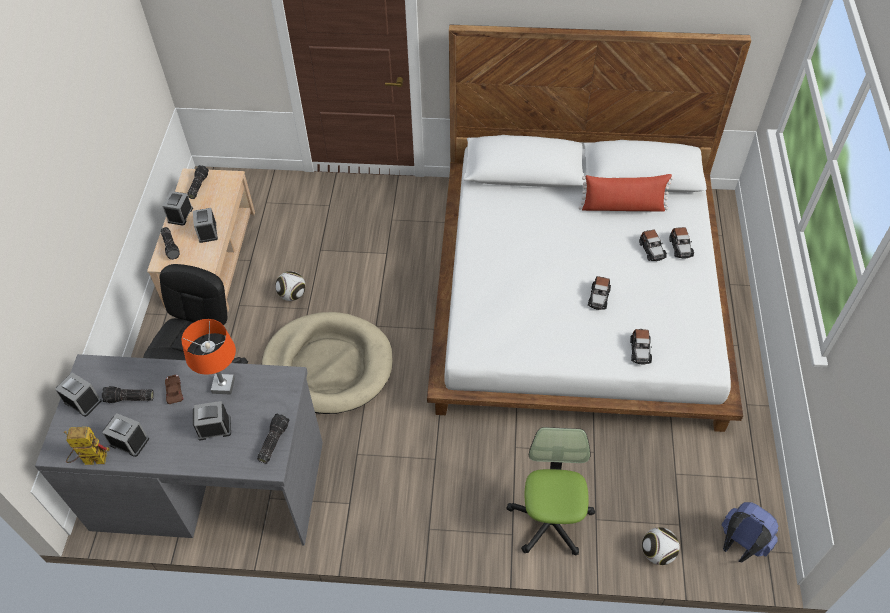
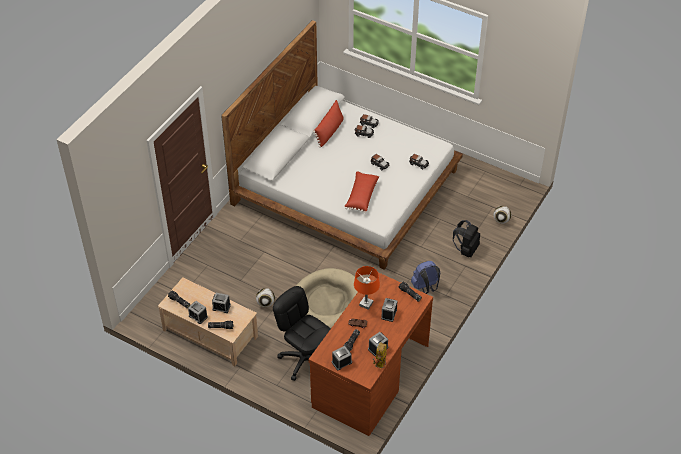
camera: 65 degrees left, 5 degrees down
(209, 483) = (370, 376): grey desk -> brown desk
(510, 300) = (361, 196): none -> red pillow
(550, 520) = (466, 249): office chair -> black backpack
(740, 544) = (512, 192): blue backpack -> blue backpack (425, 287)

